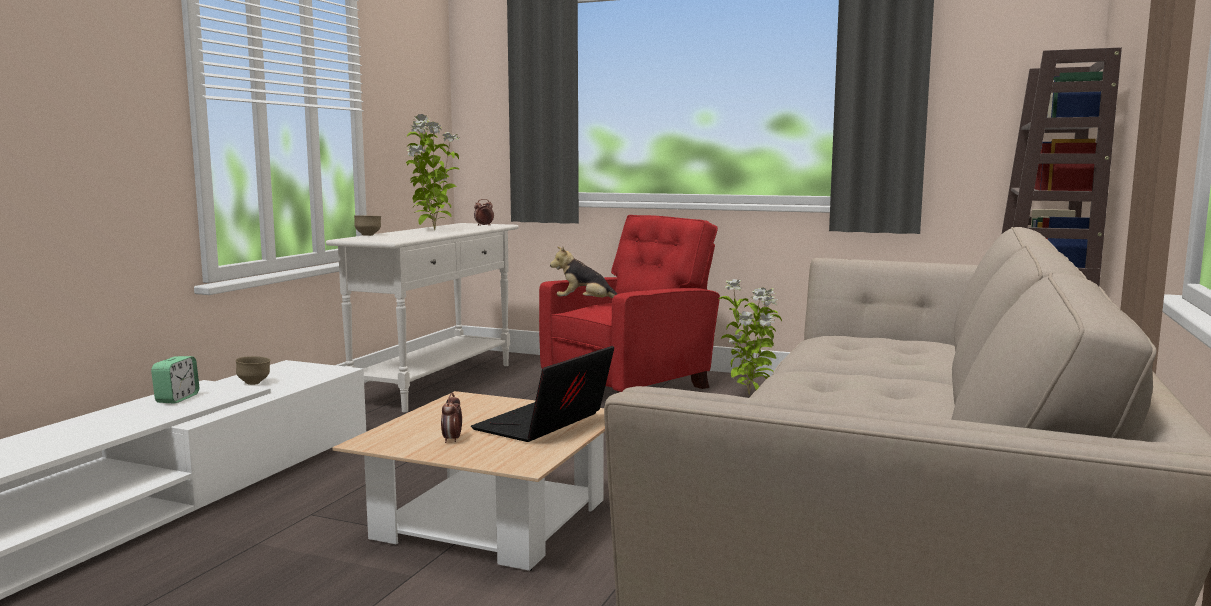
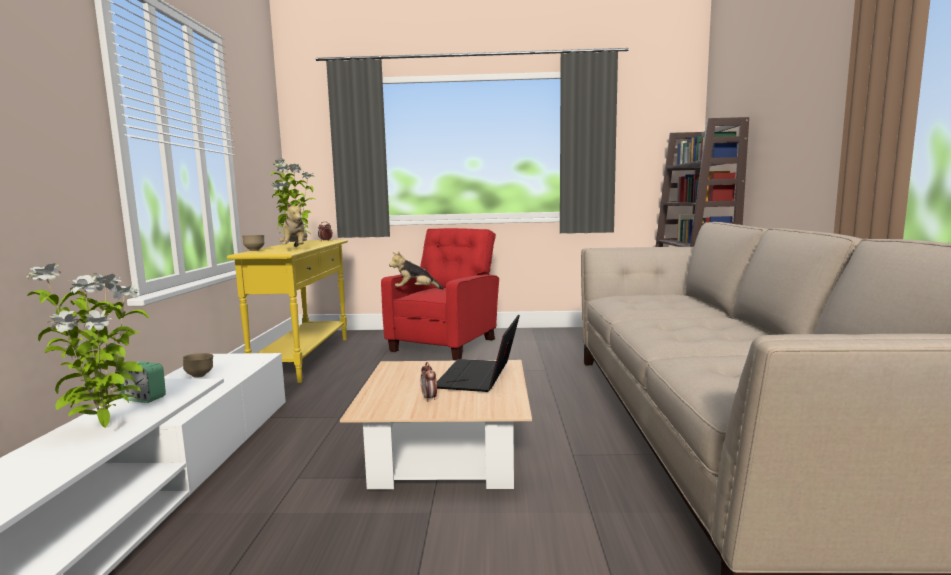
camera: 20 degrees left, 0 degrees up
(177, 399) = (144, 398): alarm clock -> alarm clock turned 120 degrees clockwise
(416, 236) = (296, 249): none -> plush toy
(436, 383) = (304, 358): white console table -> yellow console table
(750, 395) = (524, 341): potted plant -> potted plant (105, 428)

